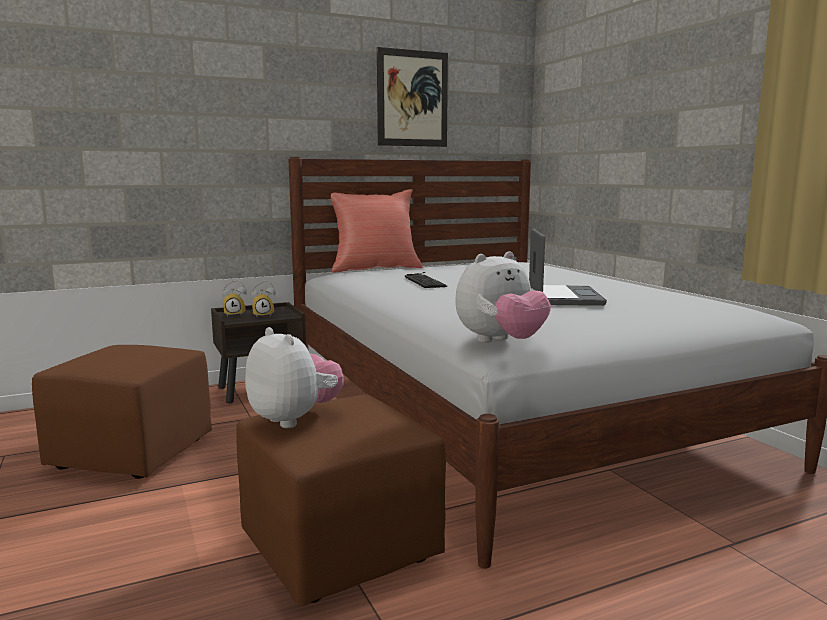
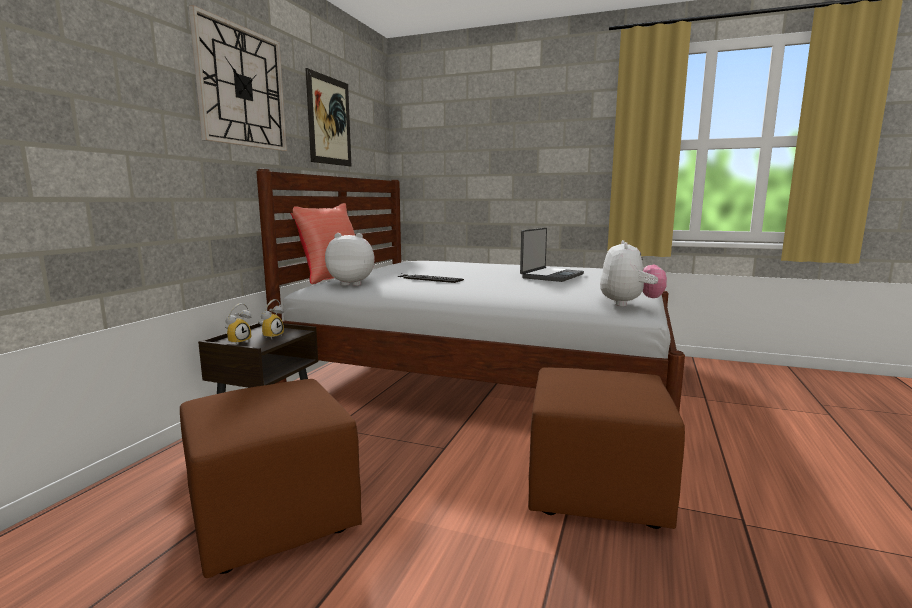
camera: 45 degrees left, 0 degrees up
(284, 81) = (241, 87): none -> wall clock
(294, 419) = (578, 393): plush toy -> plush toy (353, 283)
(563, 297) = (551, 276): laptop -> laptop turned 75 degrees clockwise

